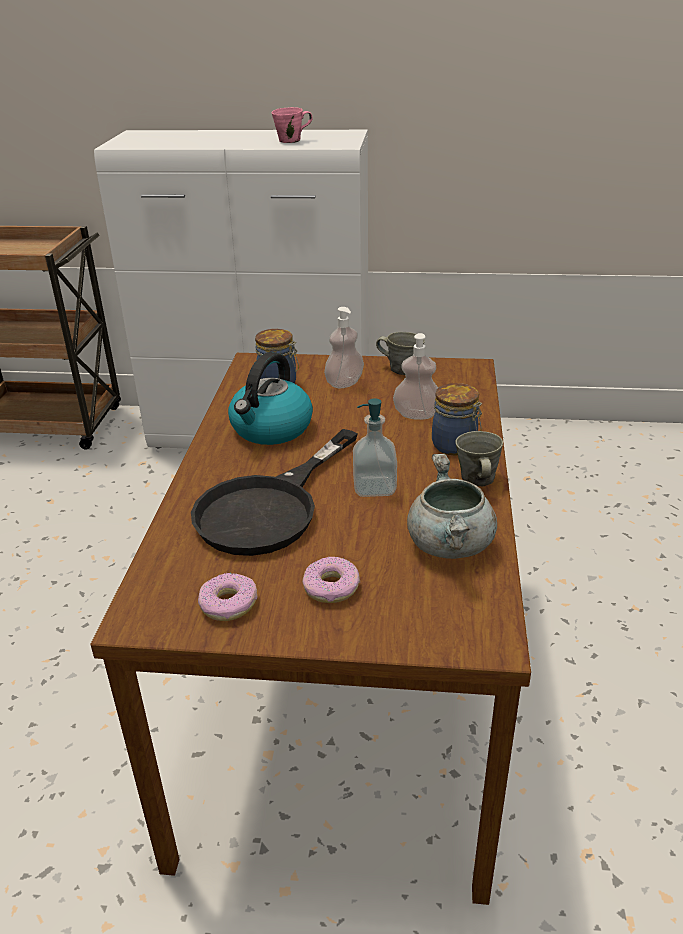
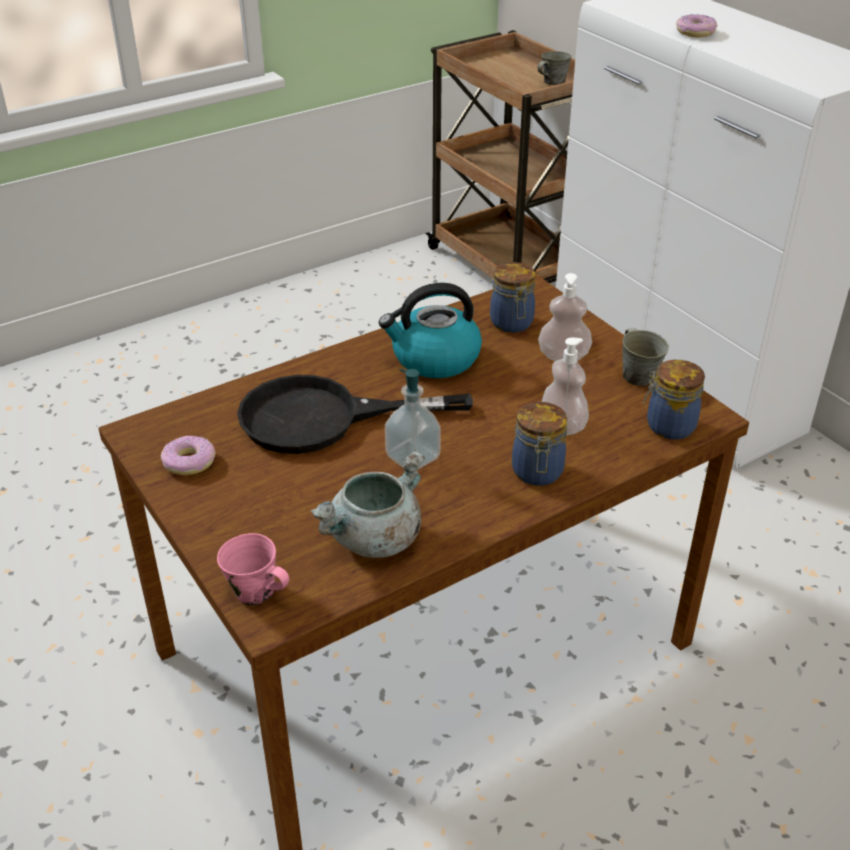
camera: 50 degrees right, 5 degrees up
(291, 140) = (780, 58): pink mug -> pink mug (256, 592)
(331, 587) = (255, 501): donut -> donut (695, 32)
(465, 383) = (668, 426): none -> jar
(477, 480) = (494, 511): grey mug -> grey mug (552, 83)

